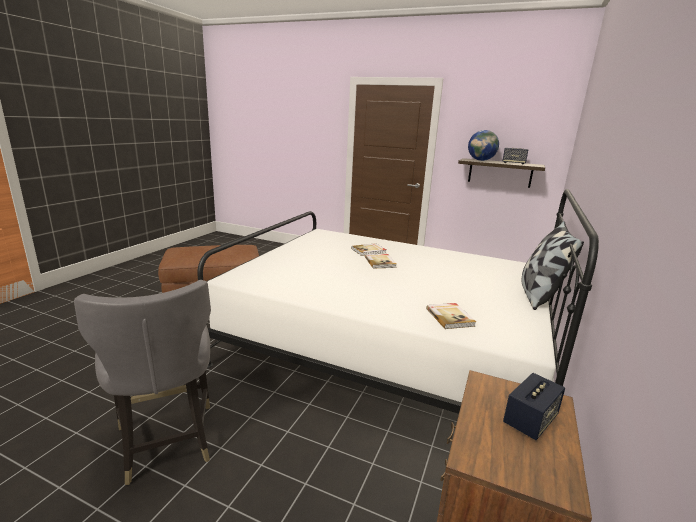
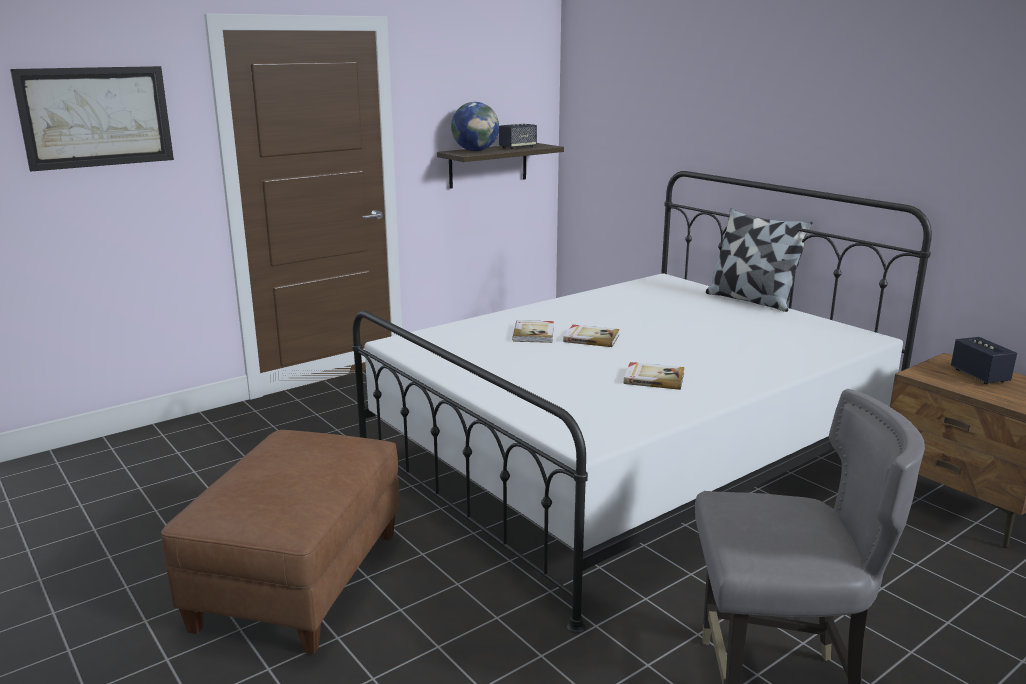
camera: 60 degrees left, 0 degrees up
(304, 119) = (96, 117): none -> picture
(450, 317) = (791, 347): book -> book (653, 378)

